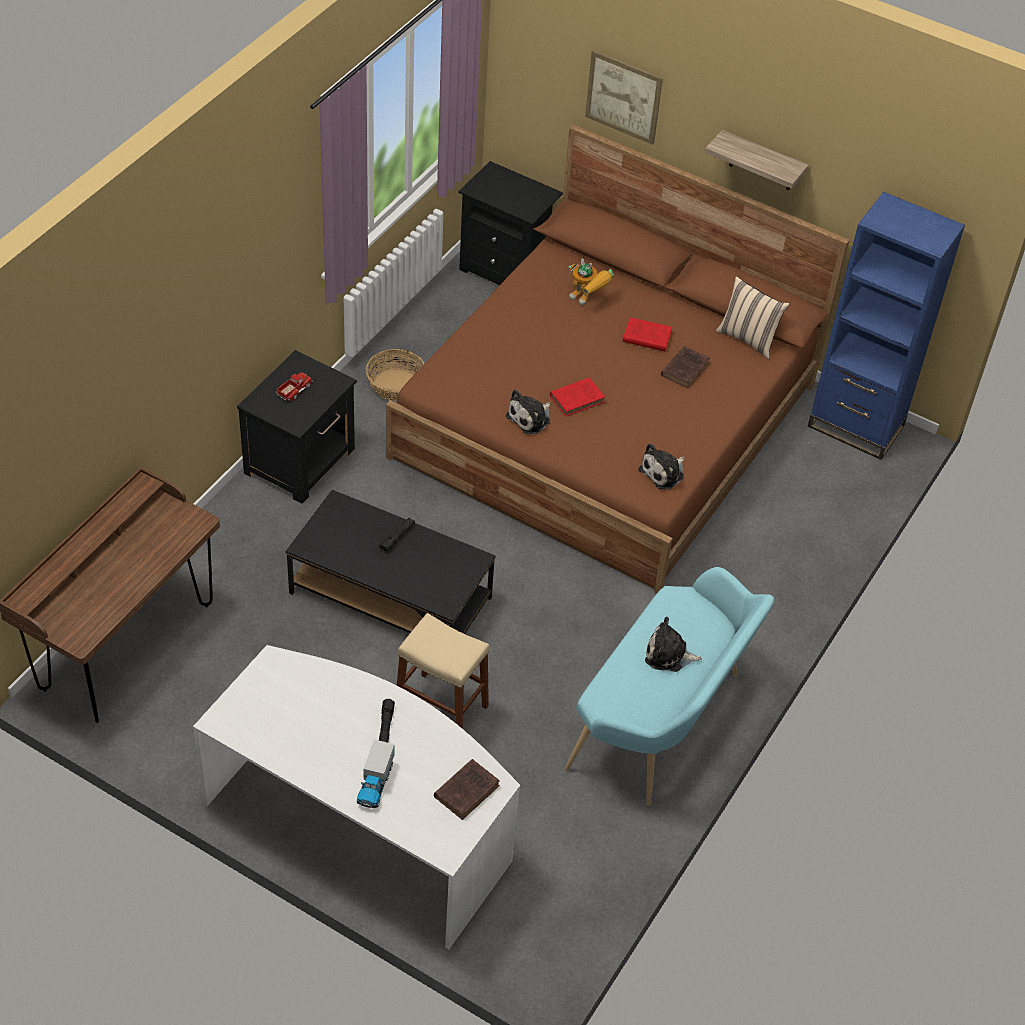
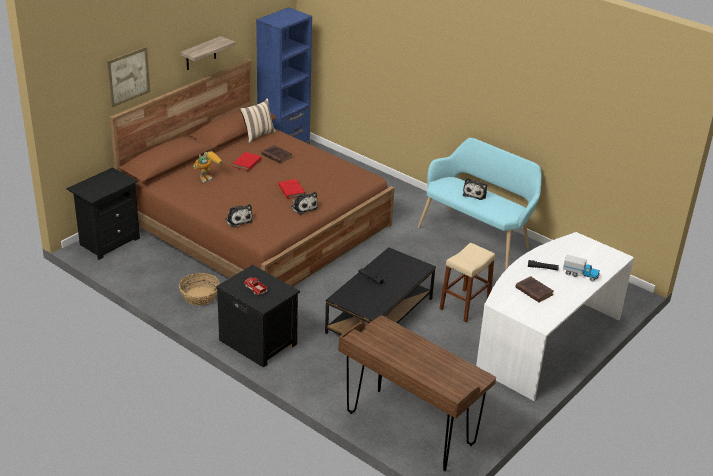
camera: 80 degrees left, 15 degrees down
(468, 790) = (581, 247): brown book -> brown book (533, 291)
(664, 472) = (354, 173): plush toy -> plush toy (238, 220)

